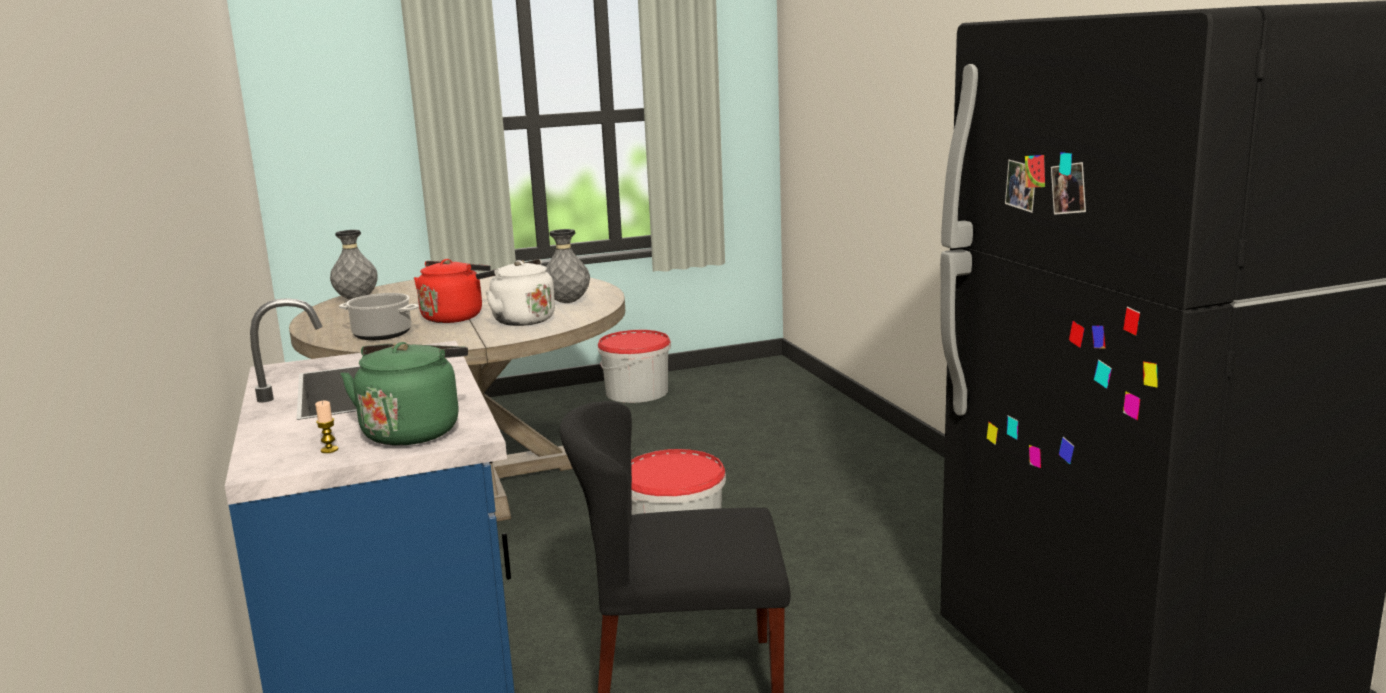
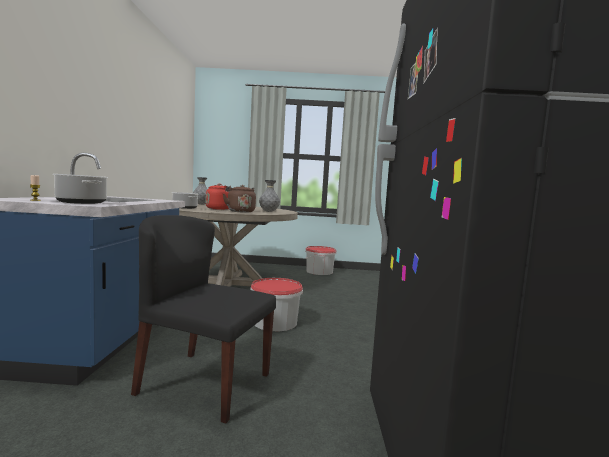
camera: 20 degrees right, 10 degrees down
(413, 431) = (82, 202): green kettle -> cooking pot
(520, 320) = (240, 211): white kettle -> brown kettle

